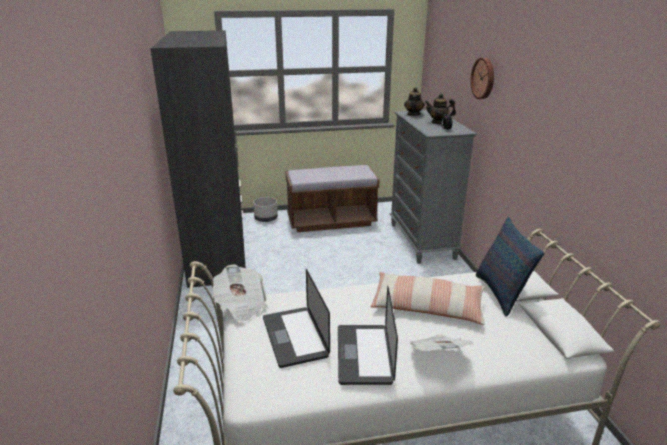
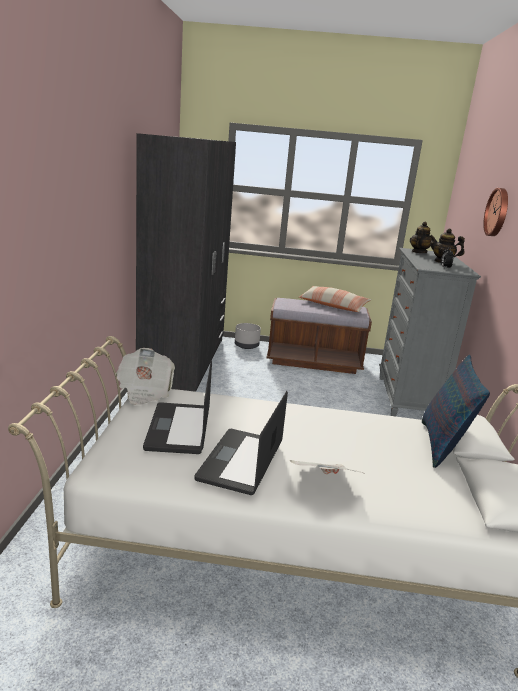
camera: 15 degrees right, 5 degrees down
(427, 307) = (342, 437): pillow -> pillow (333, 306)

